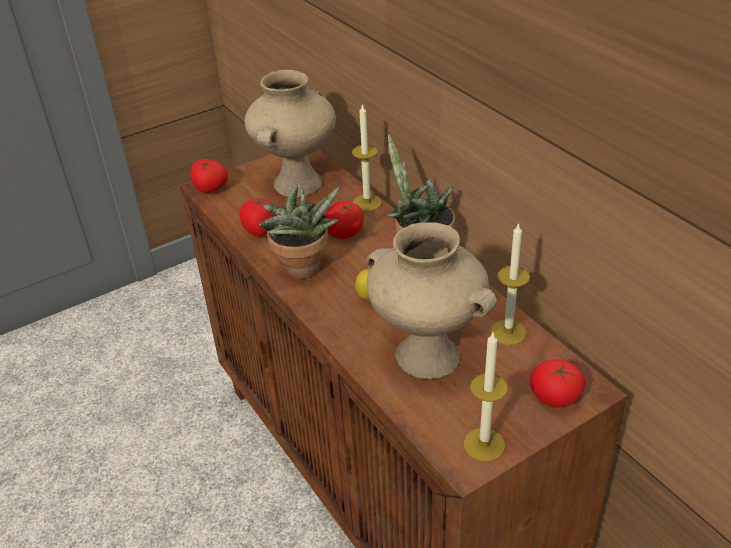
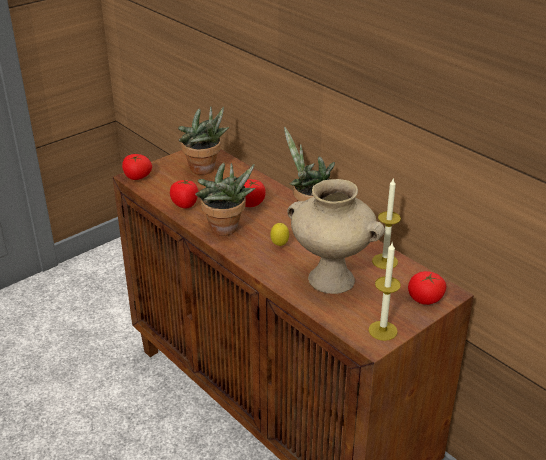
camera: 10 degrees left, 5 degrees down
(297, 182) = (205, 170): beige vase -> potted plant
(367, 203) = (262, 182): candle -> none

